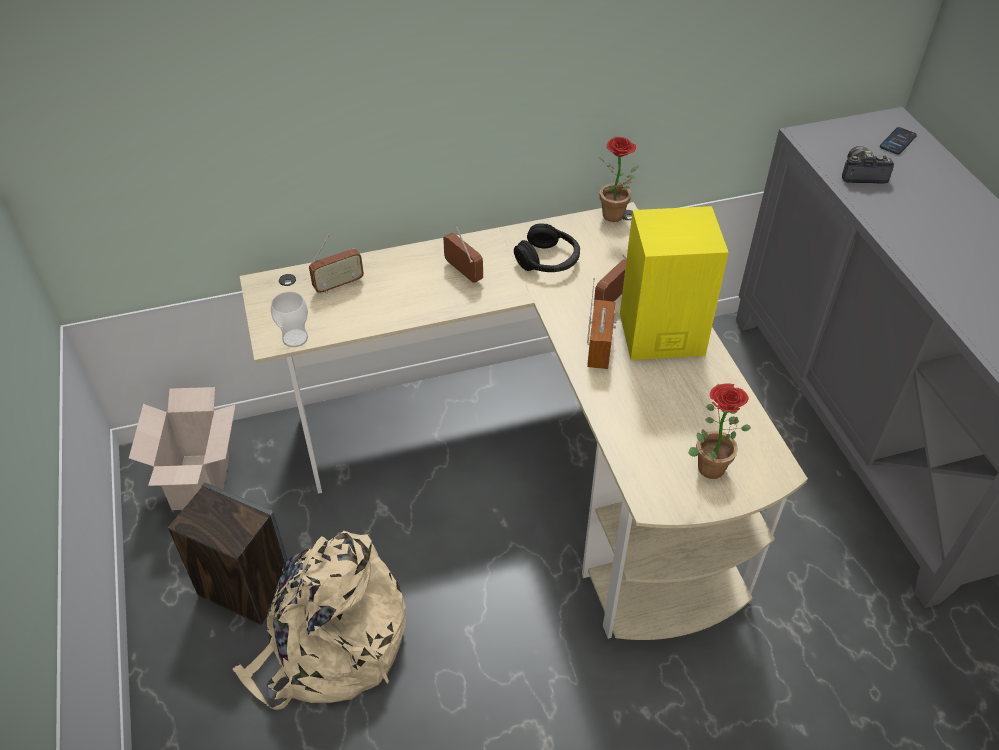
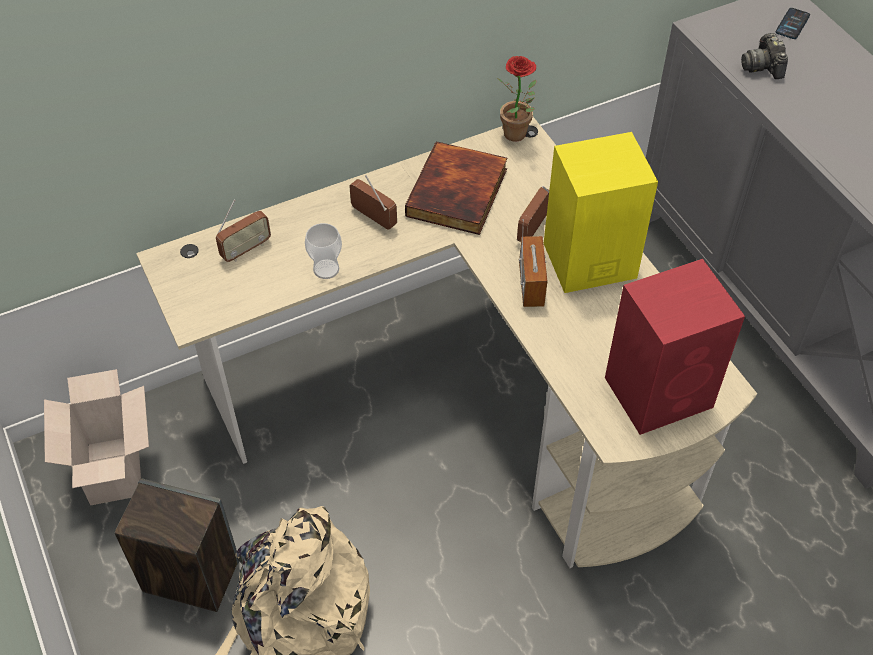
camera: 10 degrees left, 5 degrees up
(295, 338) = (215, 316): cup -> cup (326, 269)
(548, 260) = (459, 193): black headphones -> book
(708, 463) = (660, 391): potted plant -> red speaker
(862, 174) = (763, 66): camera -> camera turned 90 degrees counterclockwise

